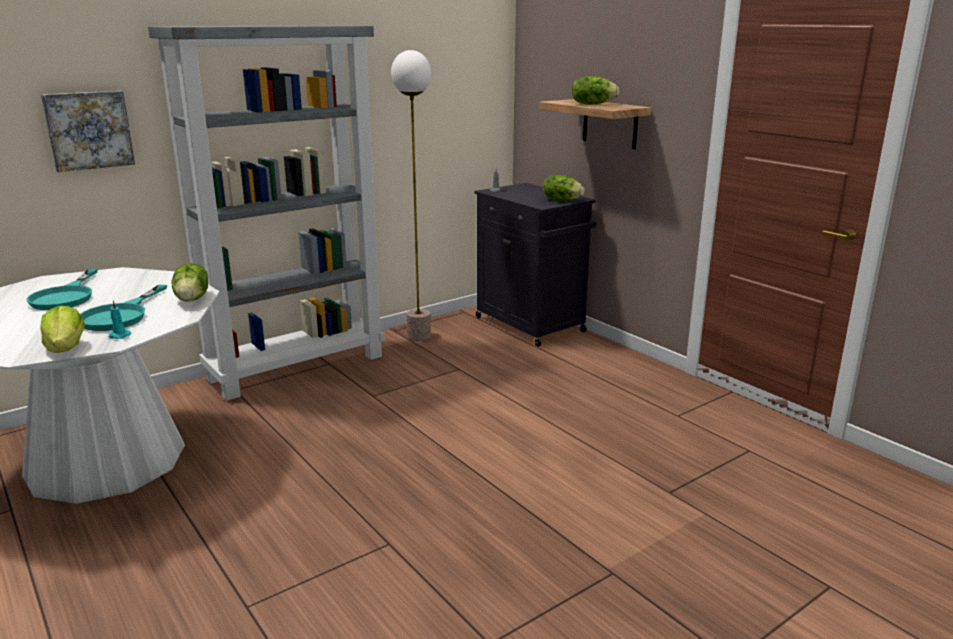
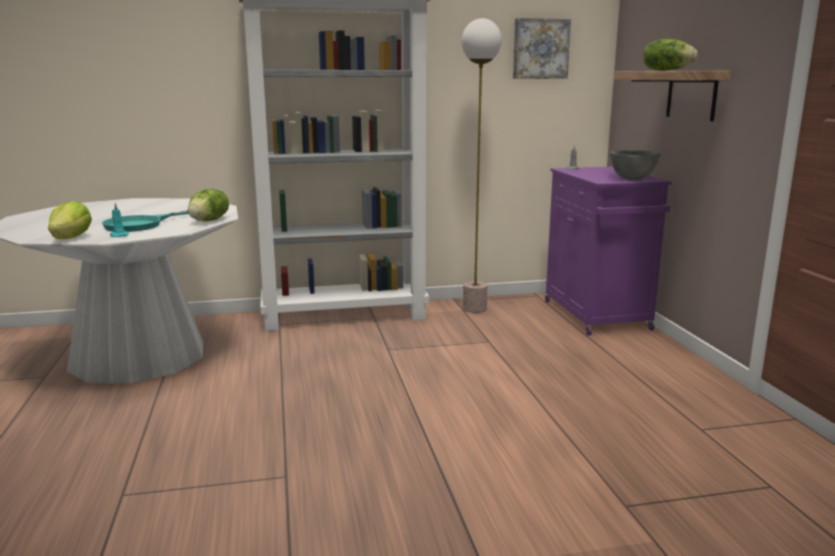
camera: 25 degrees right, 5 degrees down
(66, 296) = (128, 210): turquoise frying pan -> none
(88, 130) = (183, 79): picture -> picture (540, 49)
(531, 325) = (597, 316): black cabinet -> purple cabinet
(562, 200) = (632, 179): lettuce -> grey bowl

